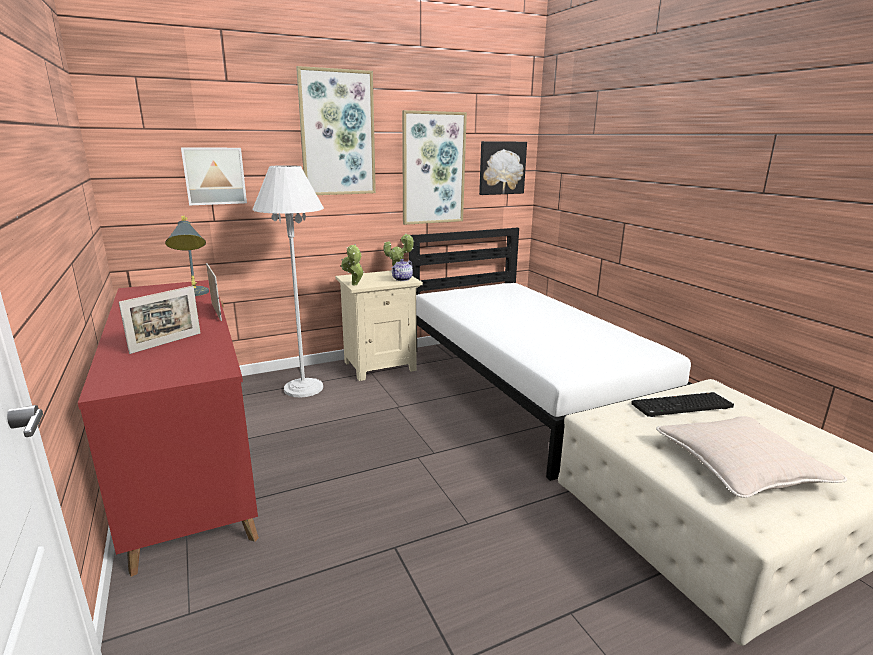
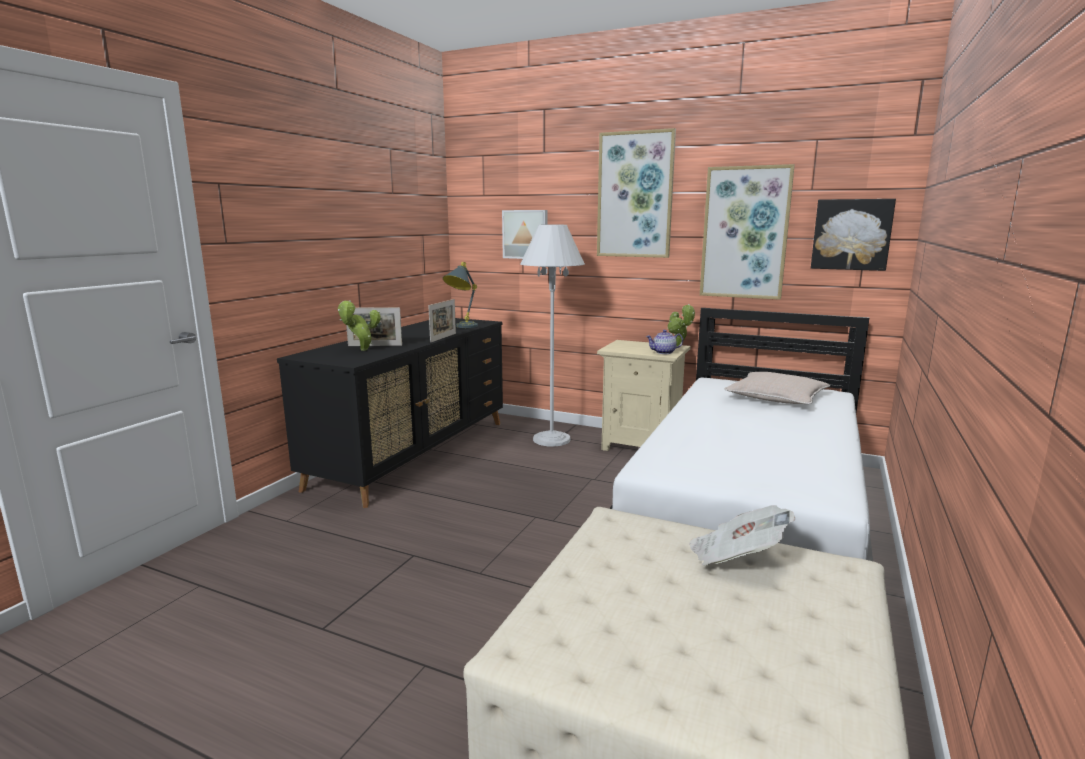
camera: 50 degrees right, 5 degrees down
(190, 460) = (413, 453): red dresser -> black dresser
(354, 285) = (609, 348): potted plant -> potted plant (361, 350)
(681, 407) = (736, 557): keyboard -> newspaper
(741, 464) = (647, 621): beige pillow -> beige pillow (776, 397)

